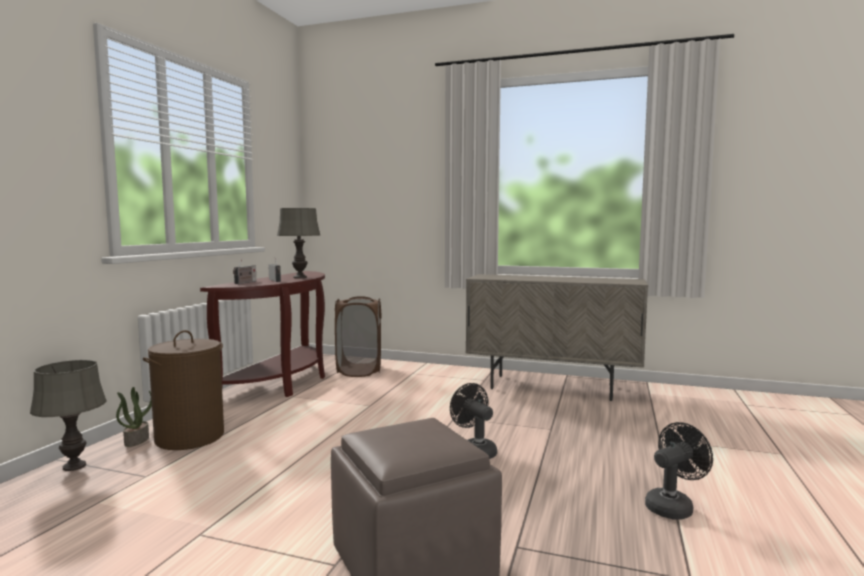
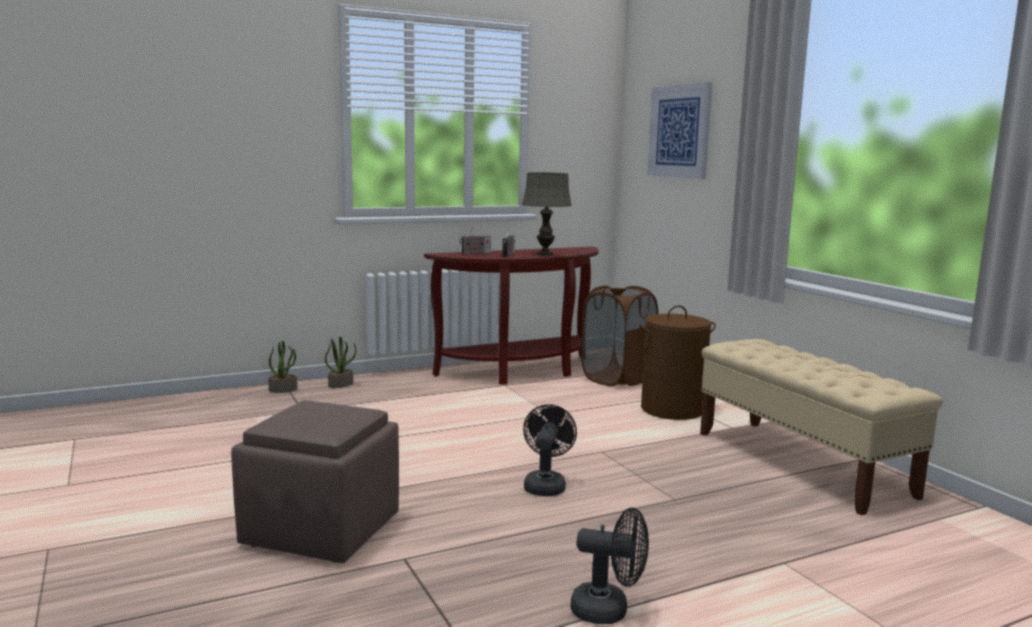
camera: 45 degrees right, 5 degrees up
(75, 466) = (283, 389): grey table lamp -> potted plant
(190, 437) = (373, 393): brown laundry basket -> brown laundry basket (672, 409)
(373, 178) = (679, 131): none -> picture
(552, 387) = (801, 463): beige cabinet -> beige bench

